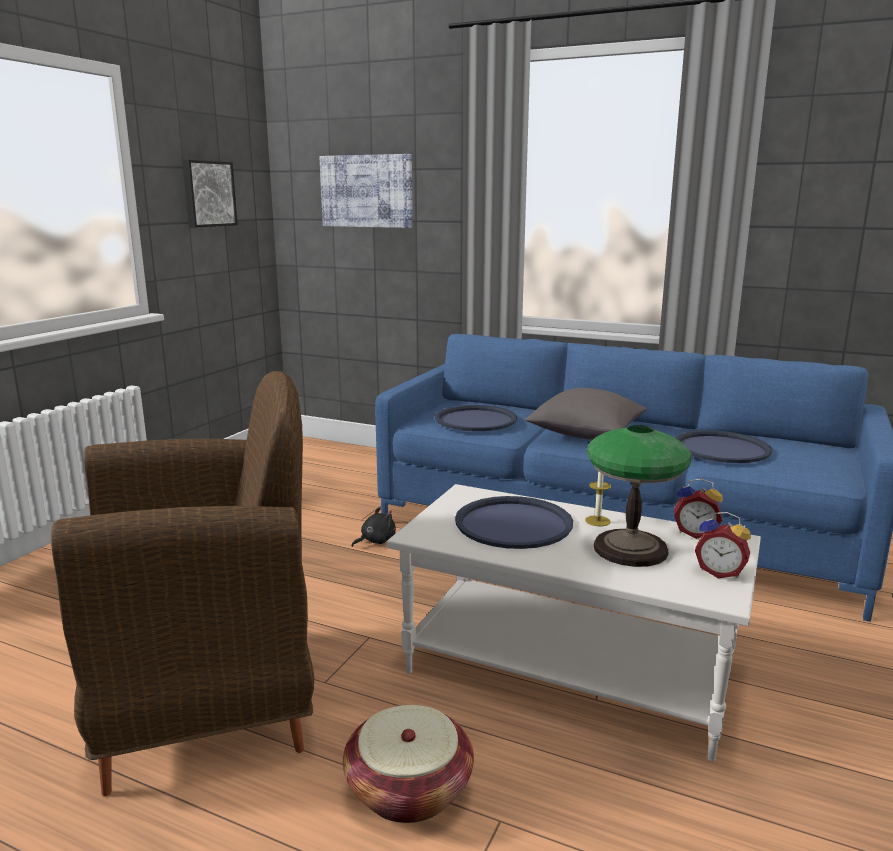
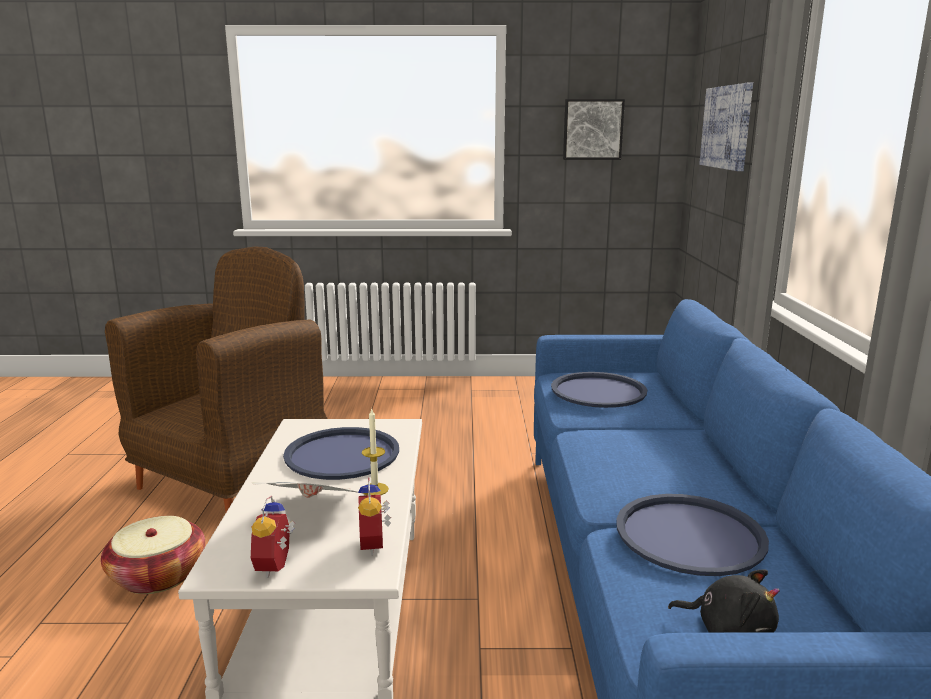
camera: 65 degrees right, 0 degrees up
(211, 703) = (233, 481): brown armchair -> brown armchair turned 105 degrees counterclockwise
(376, 541) = (497, 470): black plush toy -> black plush toy (729, 630)
(585, 434) = (629, 446): grey pillow -> none
(629, 549) = (312, 513): table lamp -> newspaper

